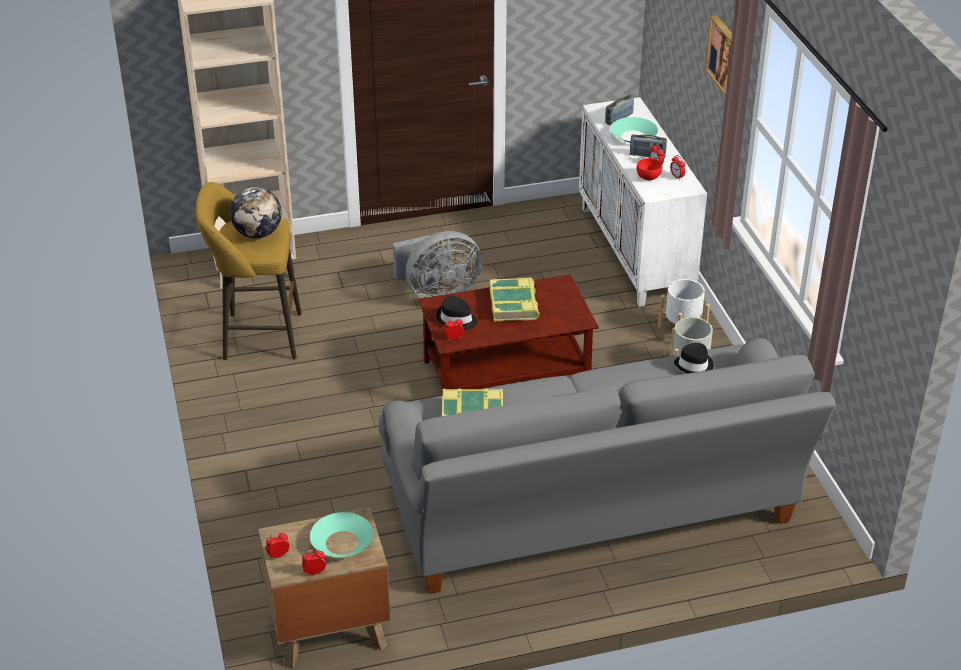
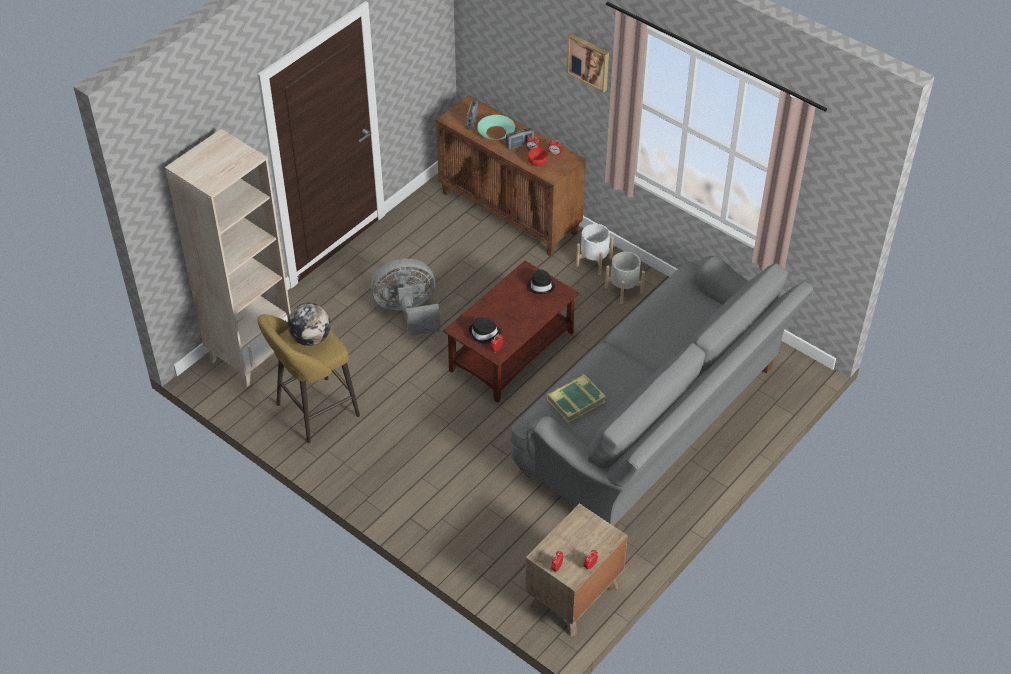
camera: 35 degrees left, 10 degrees up
(342, 543) = (586, 536): turquoise bowl -> none
(438, 293) = (408, 312): grey fan -> grey fan turned 135 degrees counterclockwise
(514, 304) = (511, 302): book -> none
(636, 252) = (511, 213): white cabinet -> brown cabinet
(694, 365) = (674, 294): black hat -> black hat (541, 285)

